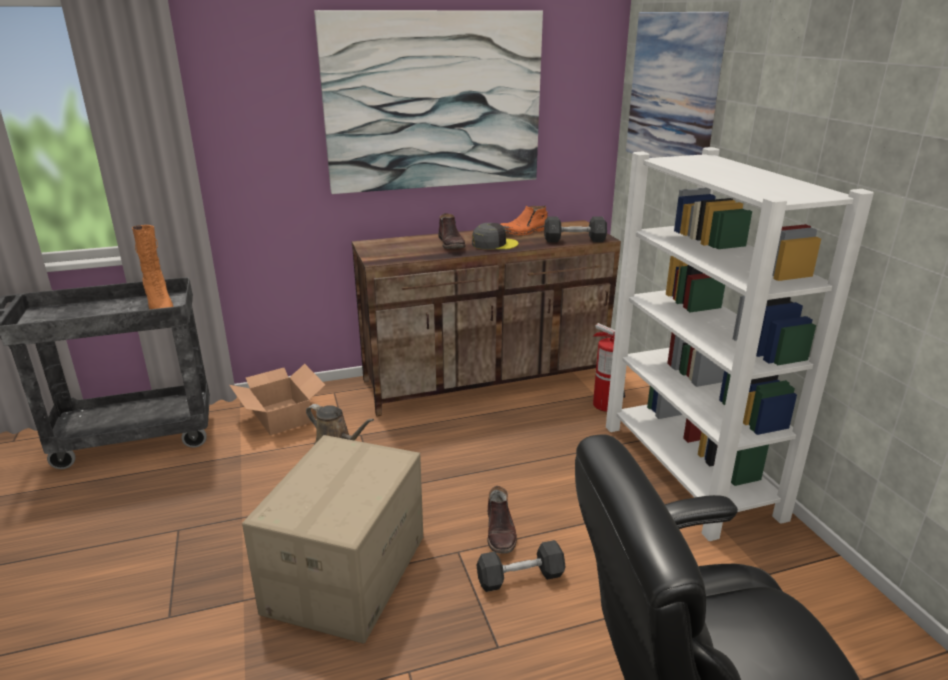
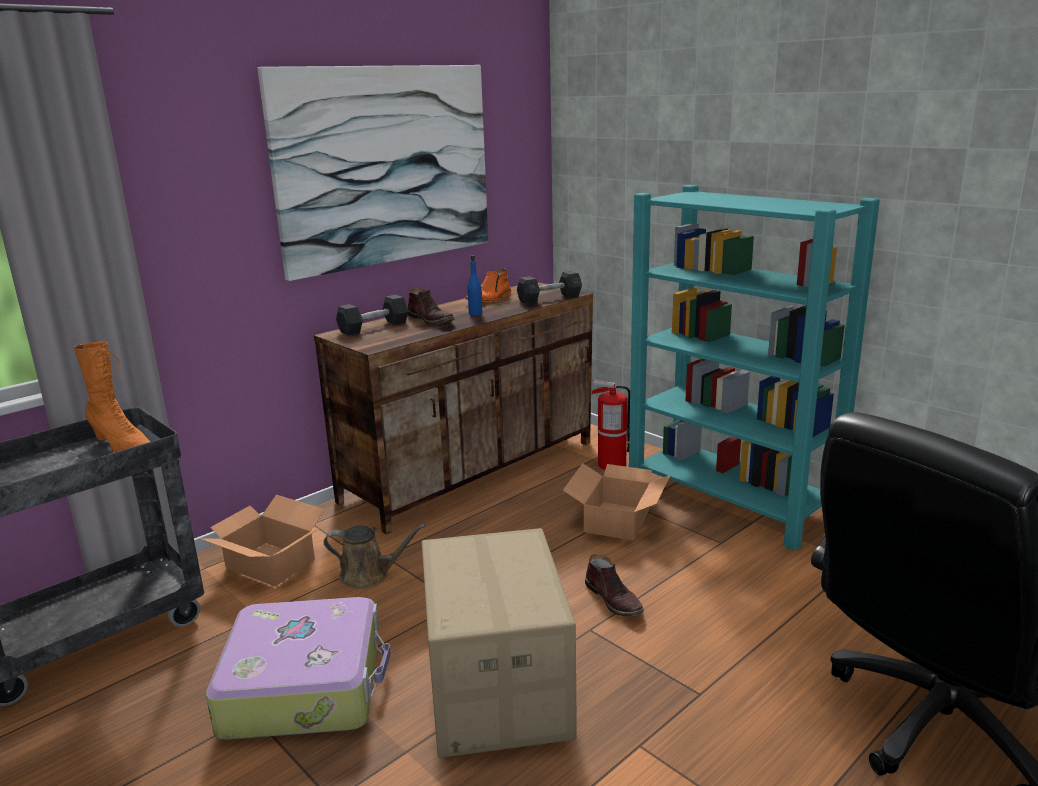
camera: 25 degrees left, 5 degrees down
(226, 520) = (305, 685): none -> suitcase
(494, 244) = (475, 313): grey cap -> blue bottle
(520, 577) = (667, 631): grey dumbbell -> grey dumbbell (374, 327)
(567, 459) = (618, 520): none -> cardboard box
(673, 90) = (624, 137): picture -> none
(689, 469) = (730, 499): white bookcase -> turquoise bookcase

